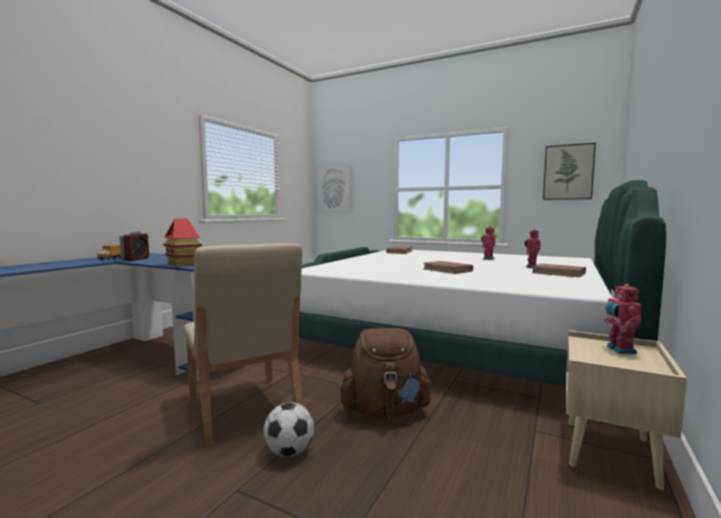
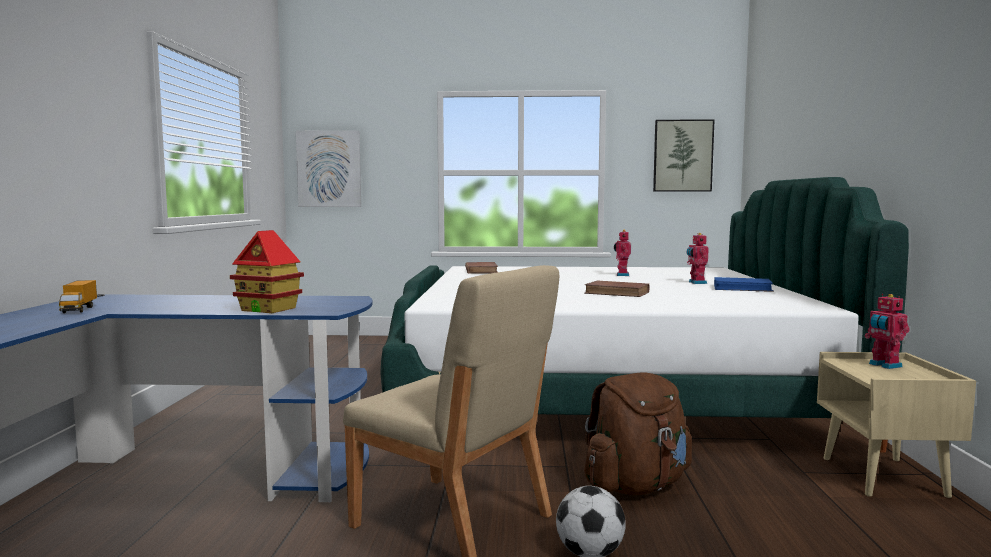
camera: 25 degrees left, 0 degrees up
(135, 259) = (133, 307): alarm clock -> none
(558, 273) = (742, 288): brown book -> blue book

